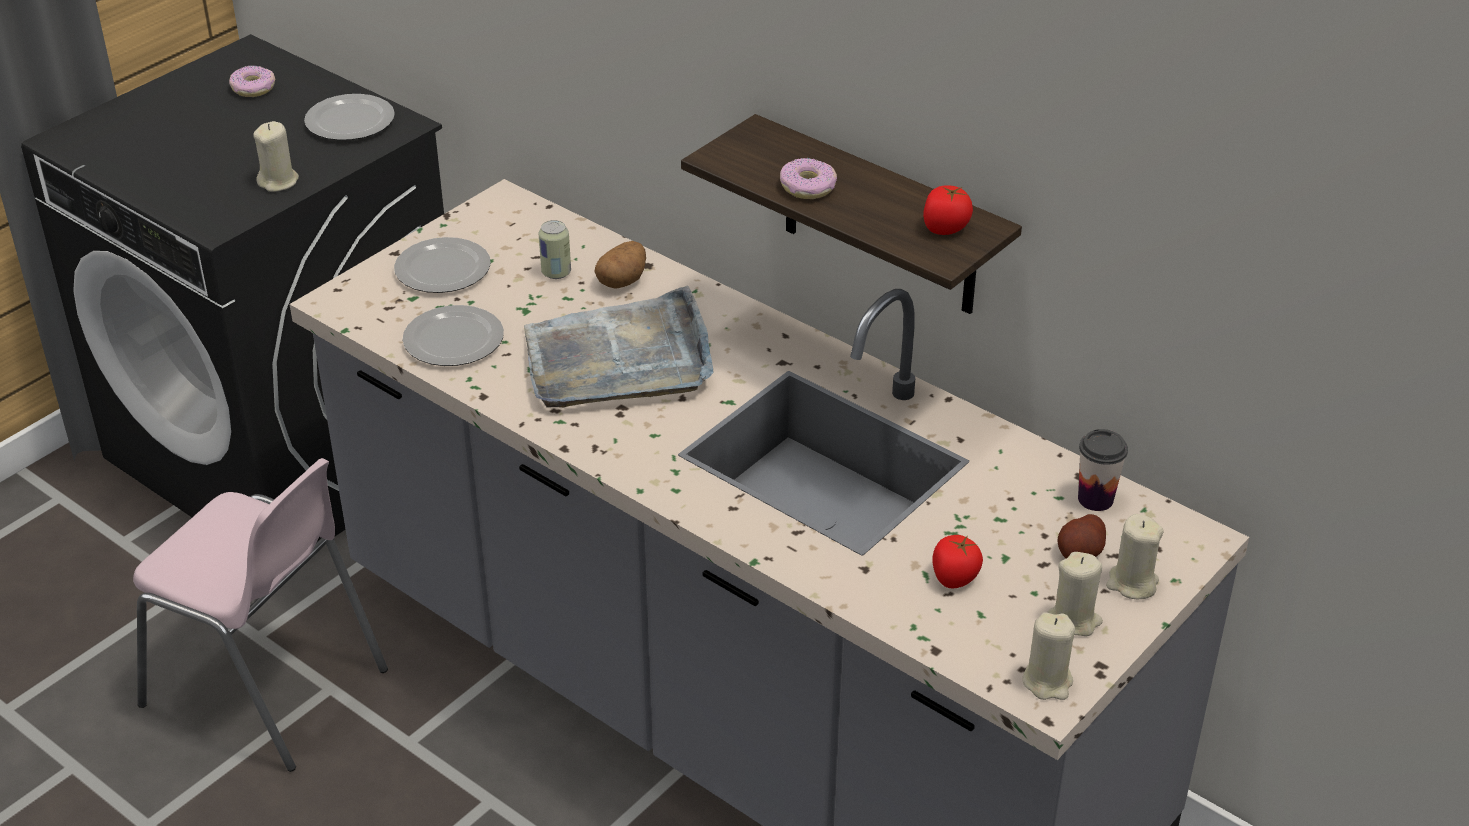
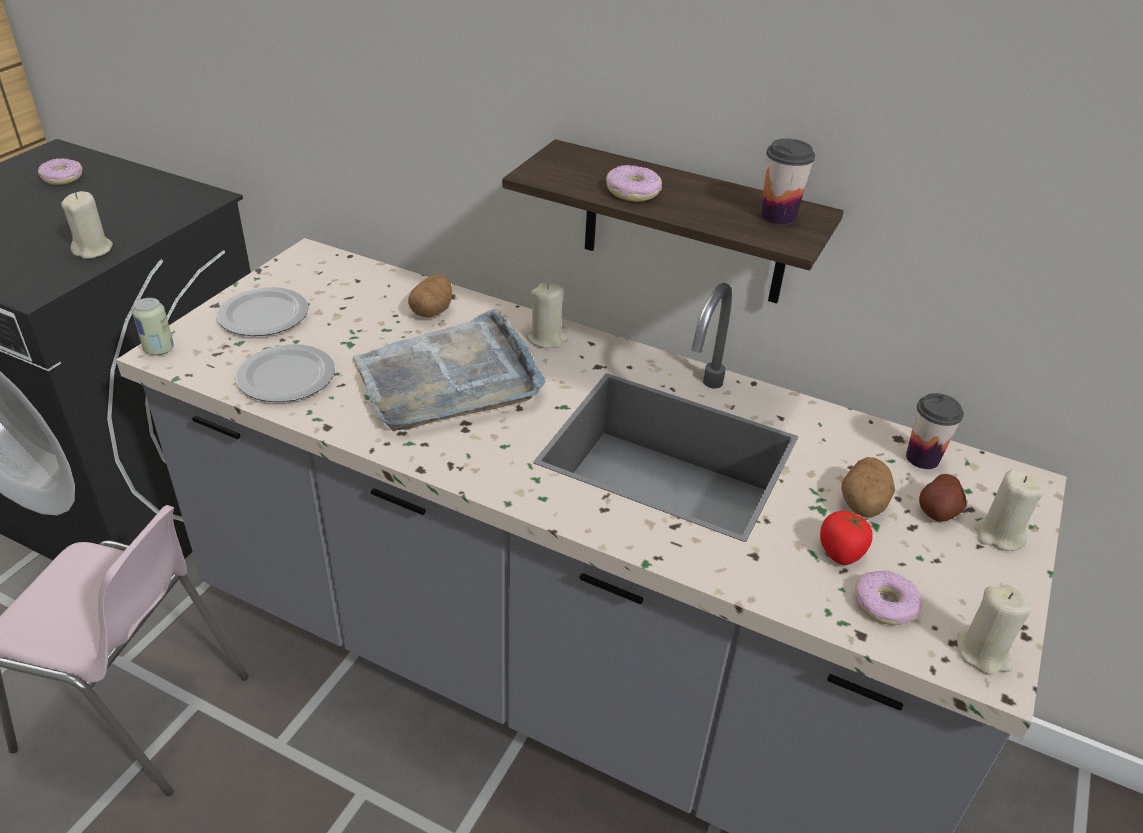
camera: 15 degrees left, 0 degrees up
(349, 122) = (156, 198): plate -> none
(556, 273) = (370, 309): can -> can (159, 349)
(945, 228) = (778, 216): tomato -> cup
(973, 628) = (885, 605): none -> donut
(1002, 537) = (862, 505): none -> potato
(1074, 620) = (970, 580): beige candle -> beige candle (547, 339)

